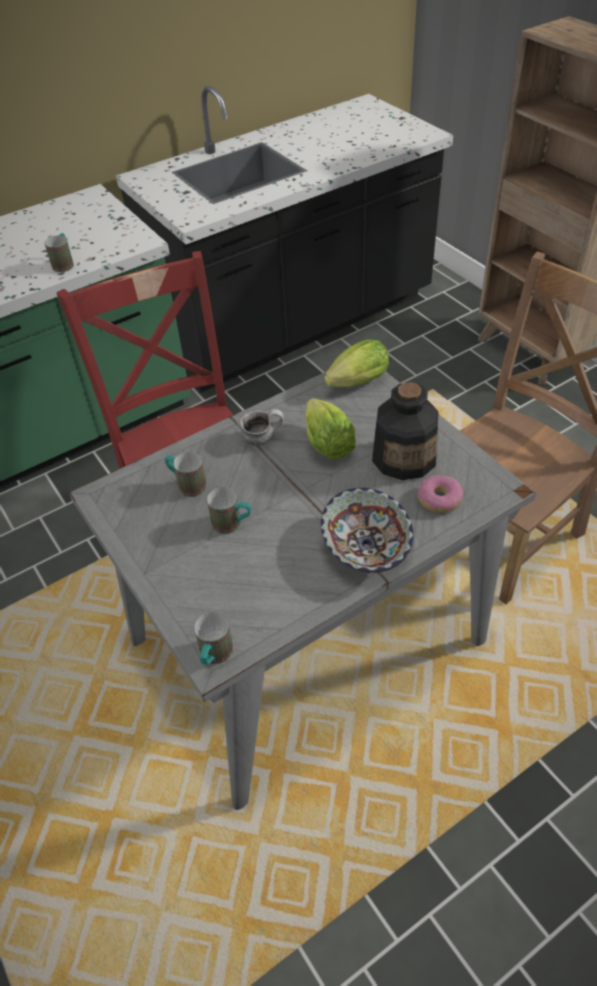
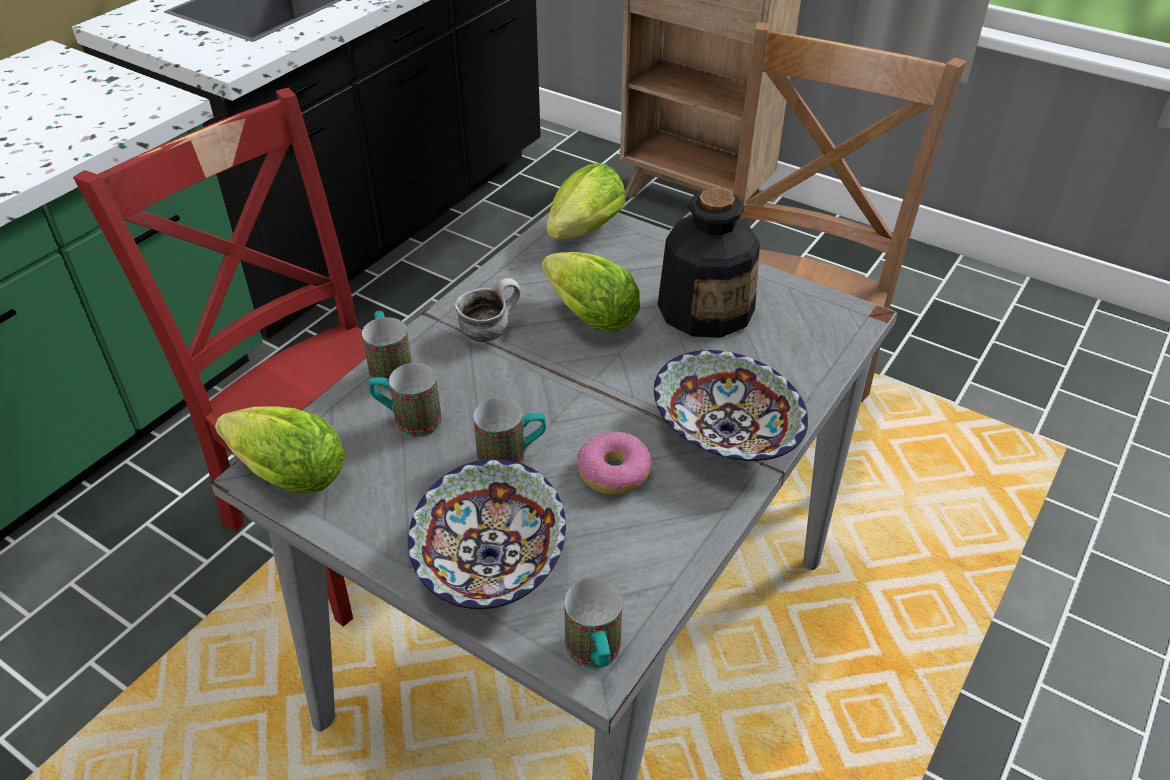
camera: 25 degrees left, 5 degrees down
(64, 264) = (45, 151): mug -> mug (389, 367)
(107, 498) = (283, 473): none -> lettuce
(187, 583) = (488, 561): none -> bowl
(439, 499) = (784, 350): donut -> donut (614, 473)

